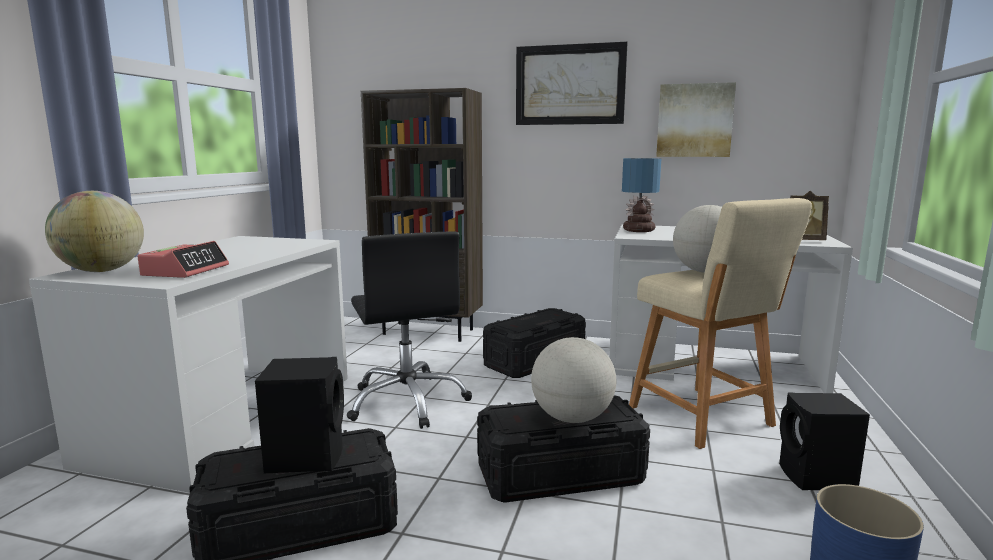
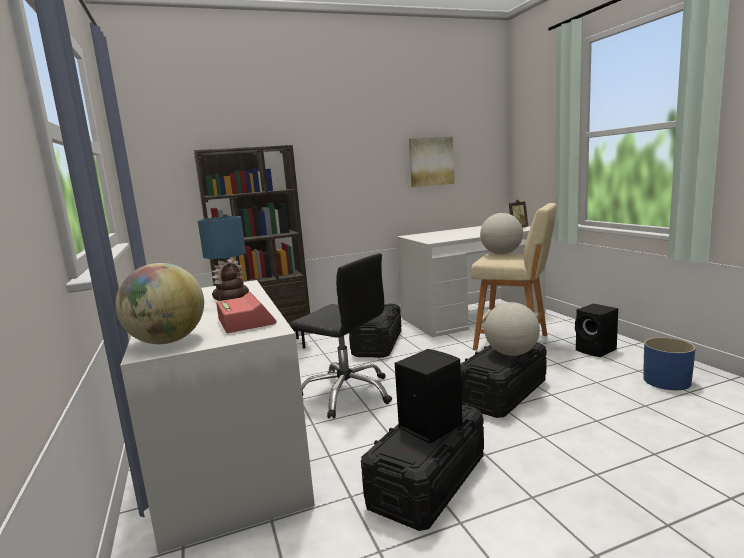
camera: 35 degrees left, 0 degrees up
(570, 85) = (350, 140): picture -> none
(638, 230) = (422, 238): table lamp -> table lamp (230, 298)

